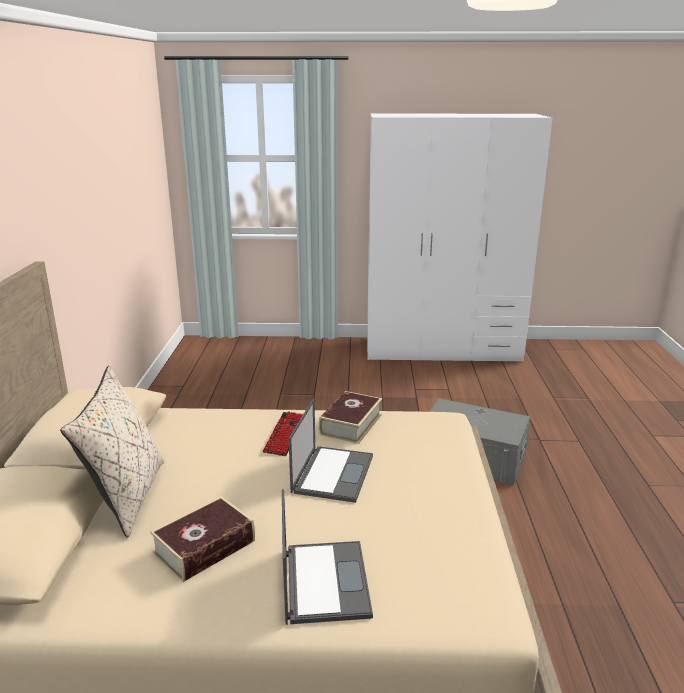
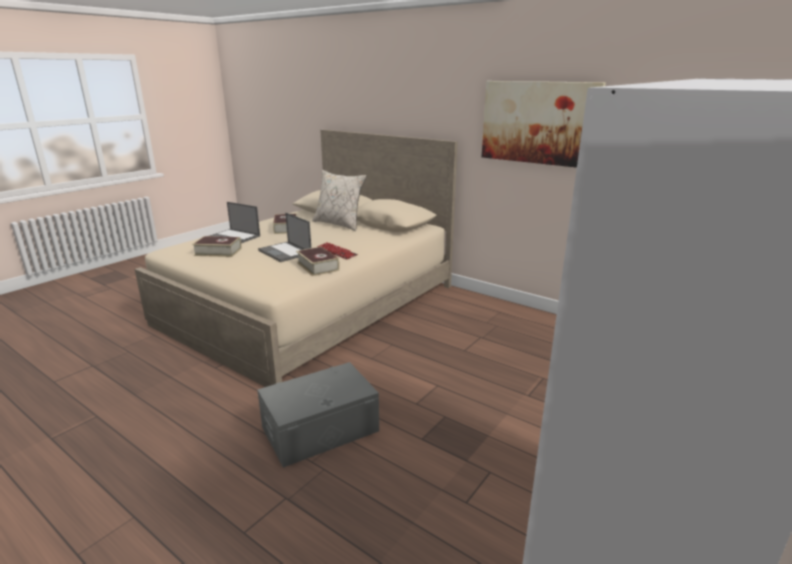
camera: 125 degrees right, 0 degrees up
(81, 196) = (538, 123): none -> picture
(411, 541) = (218, 252): none -> book

